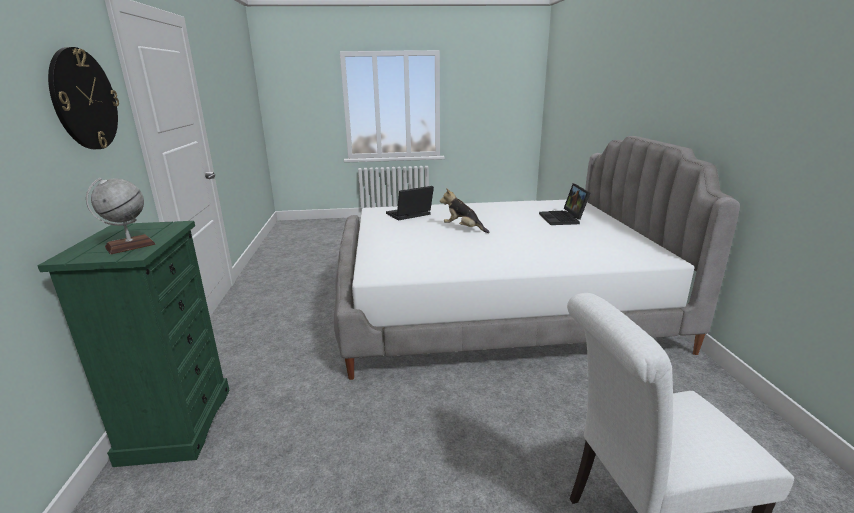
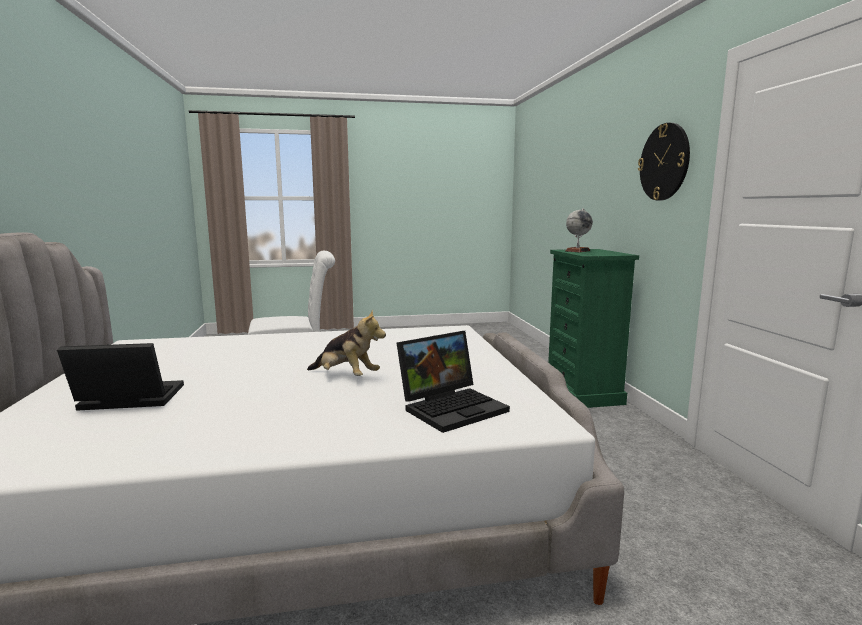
camera: 175 degrees right, 10 degrees down
(563, 219) = (126, 400): laptop -> laptop turned 90 degrees counterclockwise

